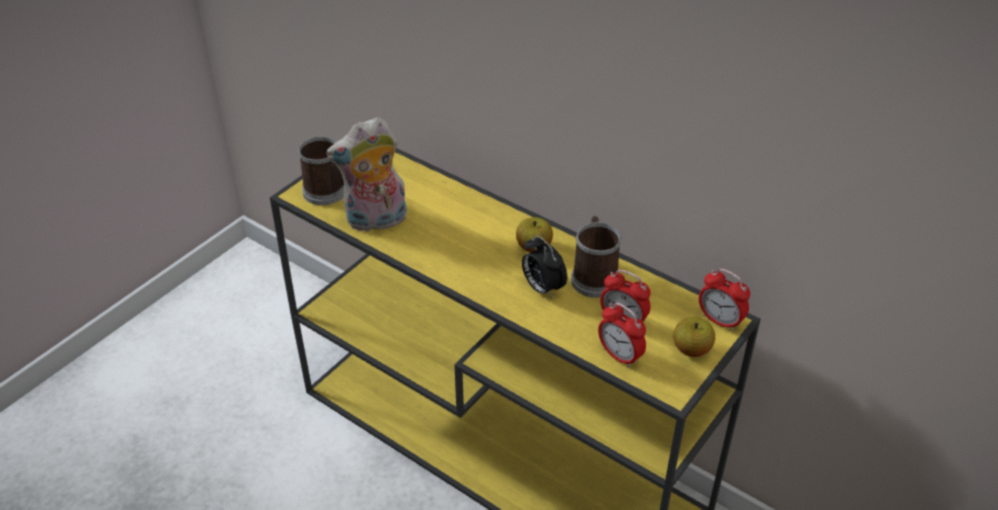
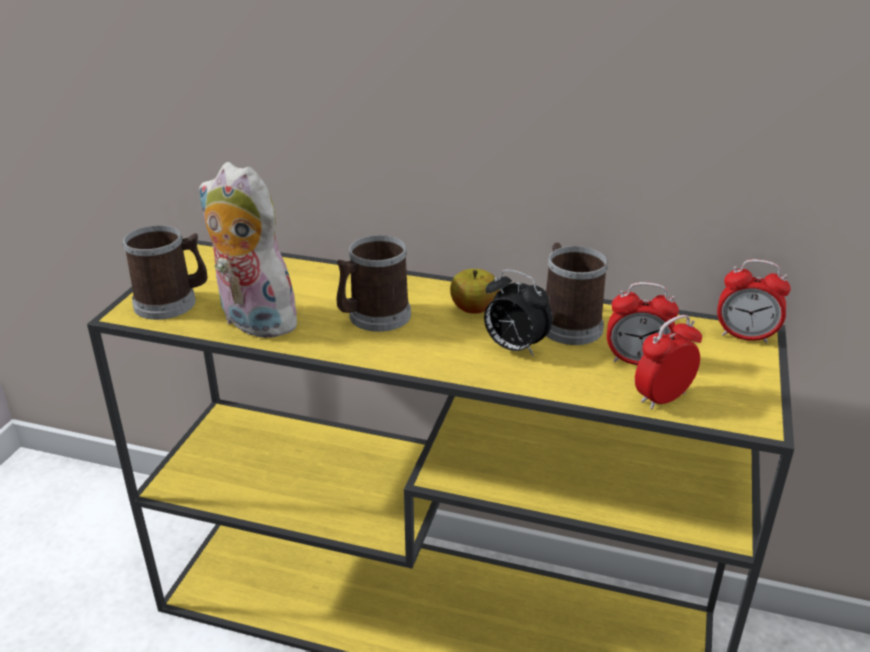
camera: 20 degrees left, 10 degrees down
(375, 221) = (252, 322): plush toy -> plush toy turned 75 degrees clockwise
(459, 237) = (373, 317): none -> mug
(619, 356) = (662, 398): alarm clock -> alarm clock turned 120 degrees clockwise
(691, 349) = (739, 372): apple -> none

